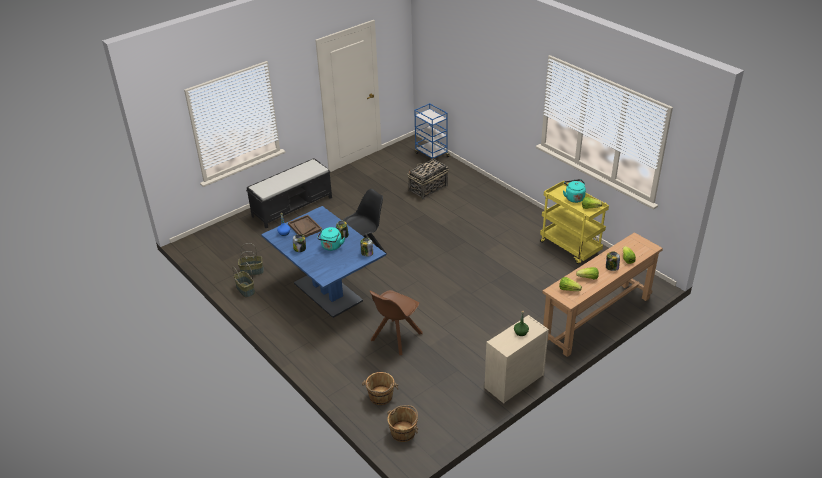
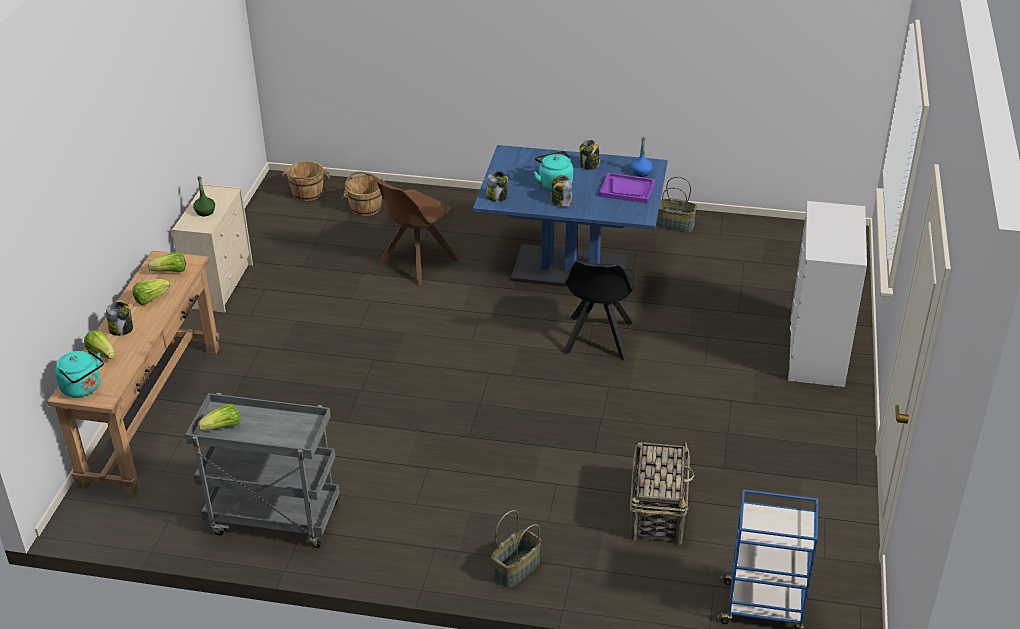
camera: 140 degrees right, 0 degrees up
(252, 271) = (705, 246): basket -> basket (517, 569)
(293, 206) = (816, 353): black bench -> white dresser
(305, 227) = (627, 189): brown tray -> purple tray
(395, 337) = (416, 263): brown chair -> brown chair turned 135 degrees counterclockwise
(570, 248) = (272, 519): yellow cart -> grey cart
(573, 198) = (267, 434): turquoise kettle -> turquoise kettle (83, 388)

